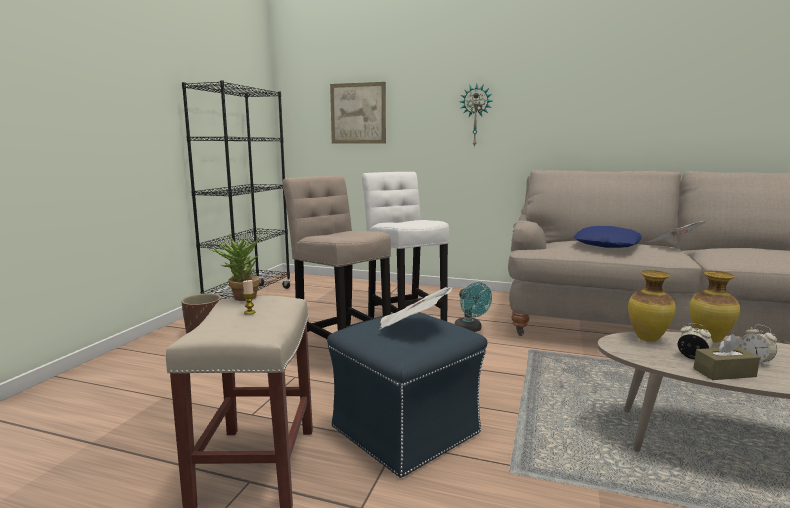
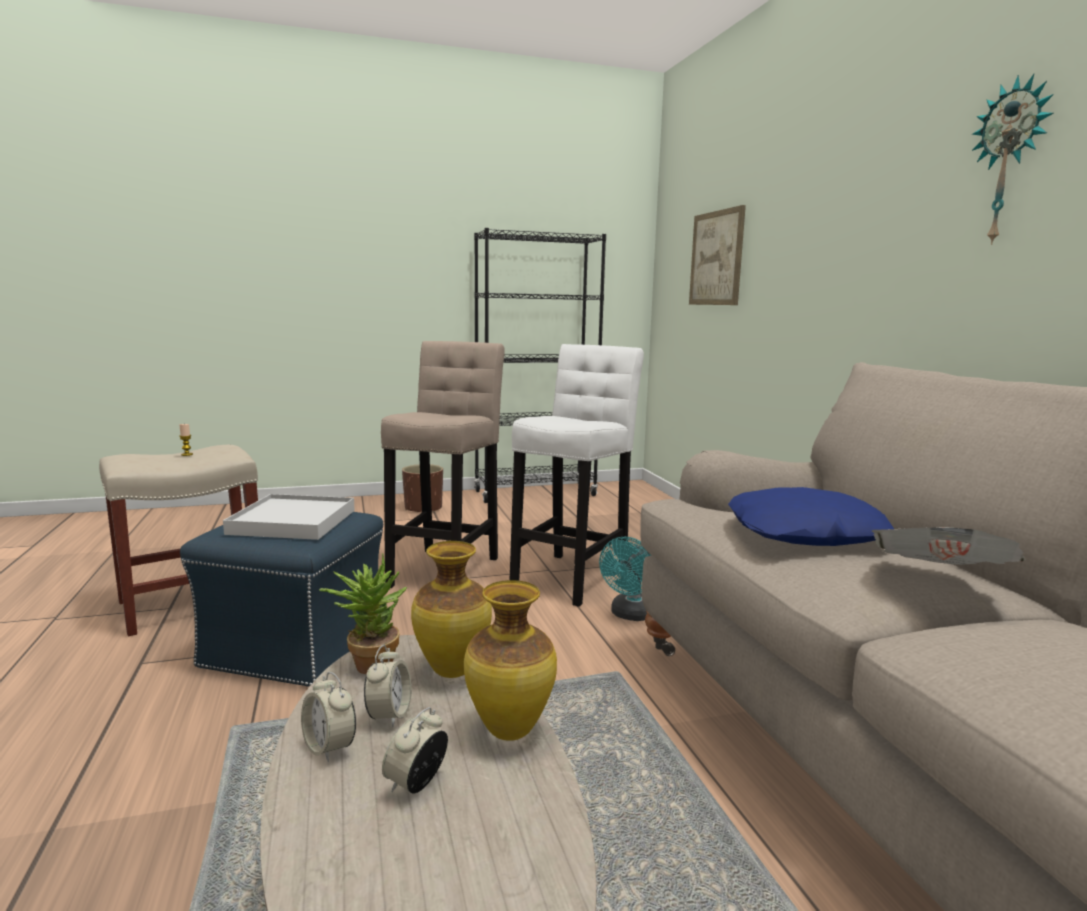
camera: 55 degrees right, 0 degrees up
(240, 298) = (221, 445): potted plant -> potted plant (368, 663)
(412, 327) = (293, 522): newspaper -> white tray
(475, 115) = (842, 253): wall clock -> wall clock (1009, 162)
(724, 372) = (329, 747): brown tissue box -> alarm clock

